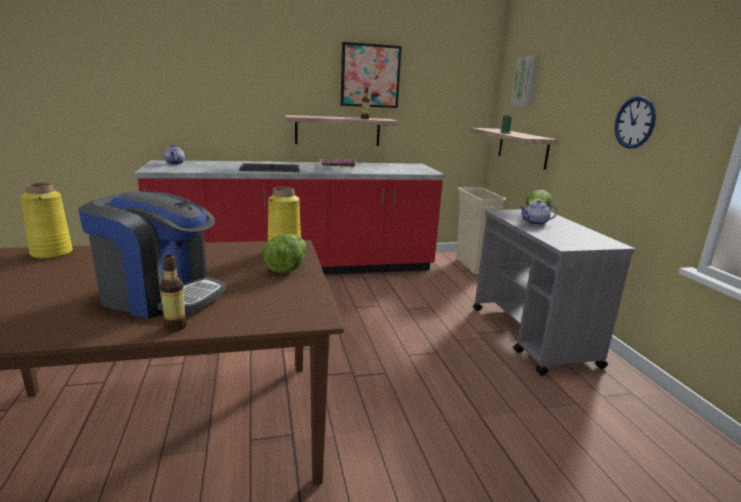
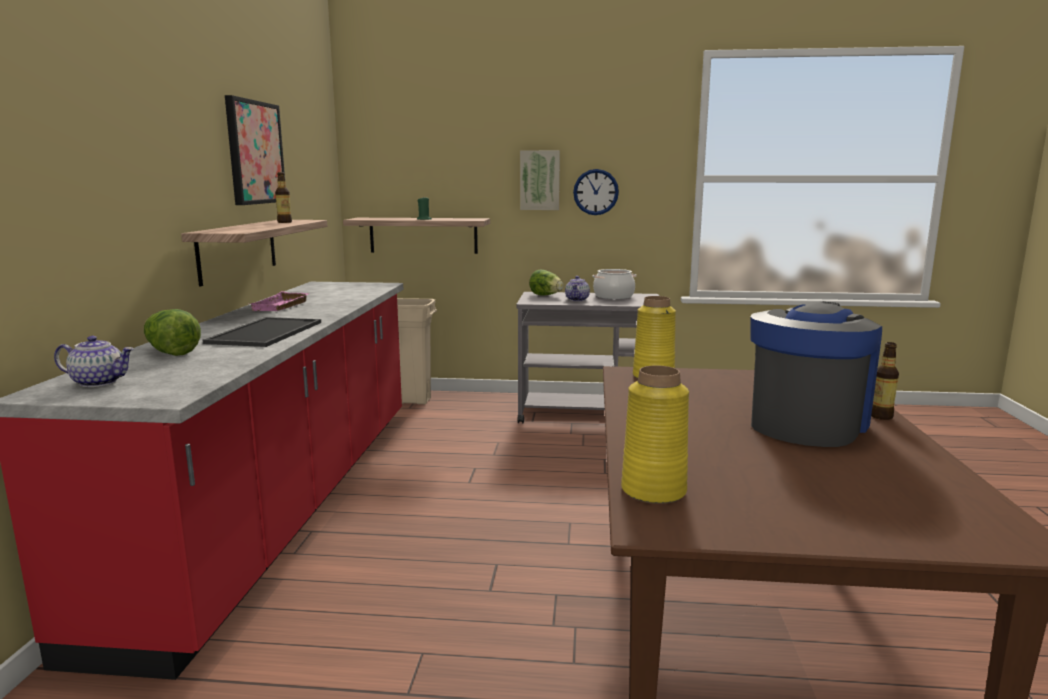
camera: 70 degrees left, 5 degrees down
(287, 268) = (710, 378): lettuce -> lettuce (171, 352)
(525, 81) = (405, 156): picture -> picture (540, 180)
(577, 233) = (613, 296): none -> cooking pot

